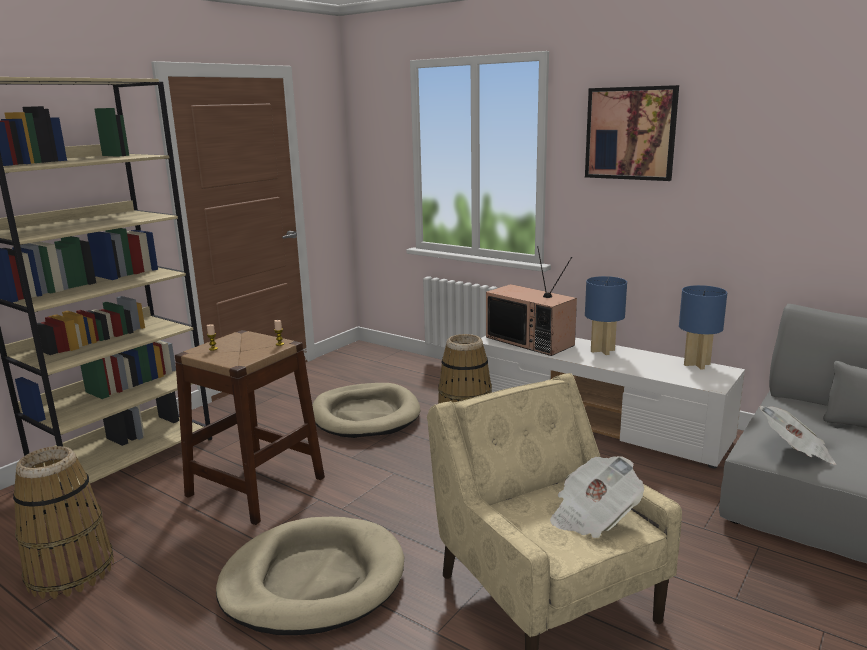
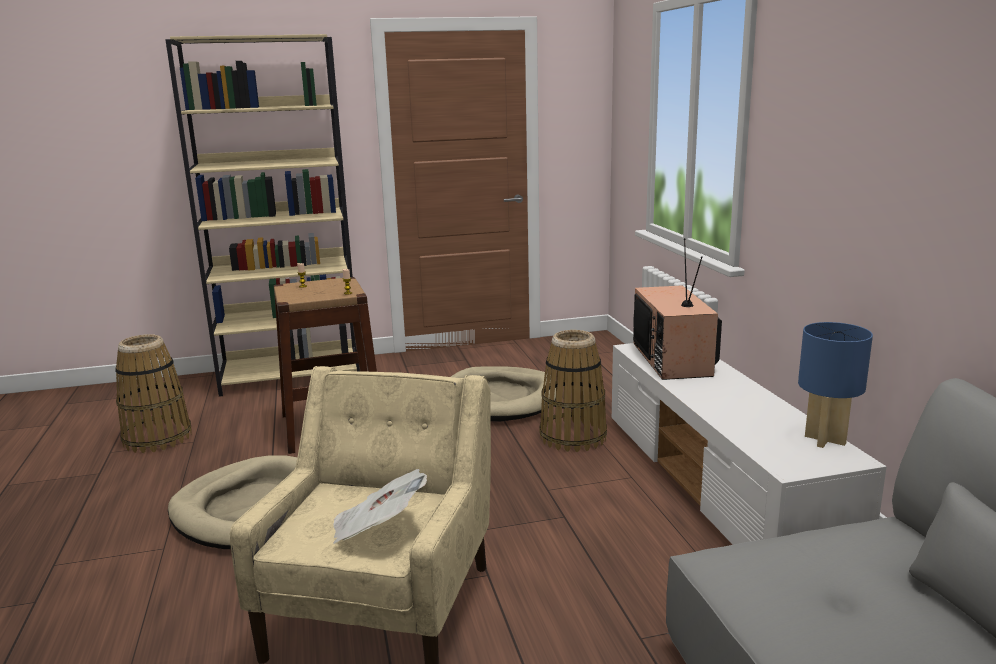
camera: 40 degrees right, 0 degrees up
(602, 350) = (734, 390): blue table lamp -> none
(630, 133) = (821, 93): picture -> none
(795, 451) = (764, 582): newspaper -> none

